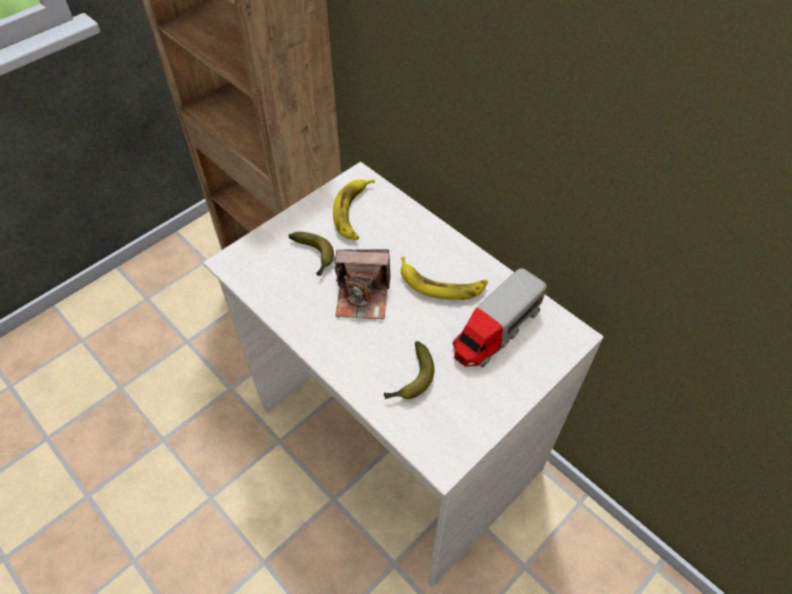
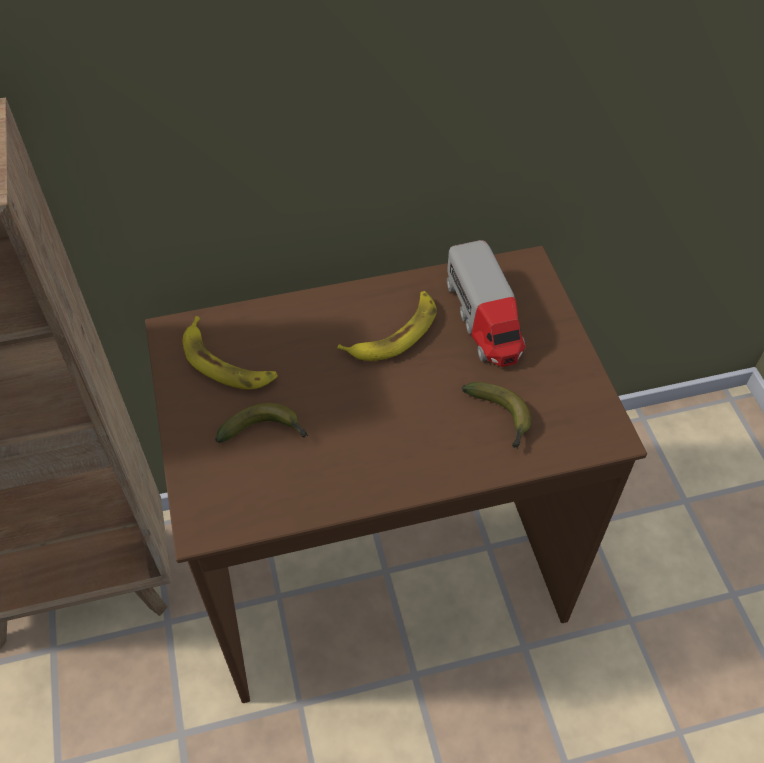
camera: 60 degrees left, 0 degrees up
(363, 296) = (360, 410): camera -> none
(396, 440) = (383, 569): white desk -> brown desk

